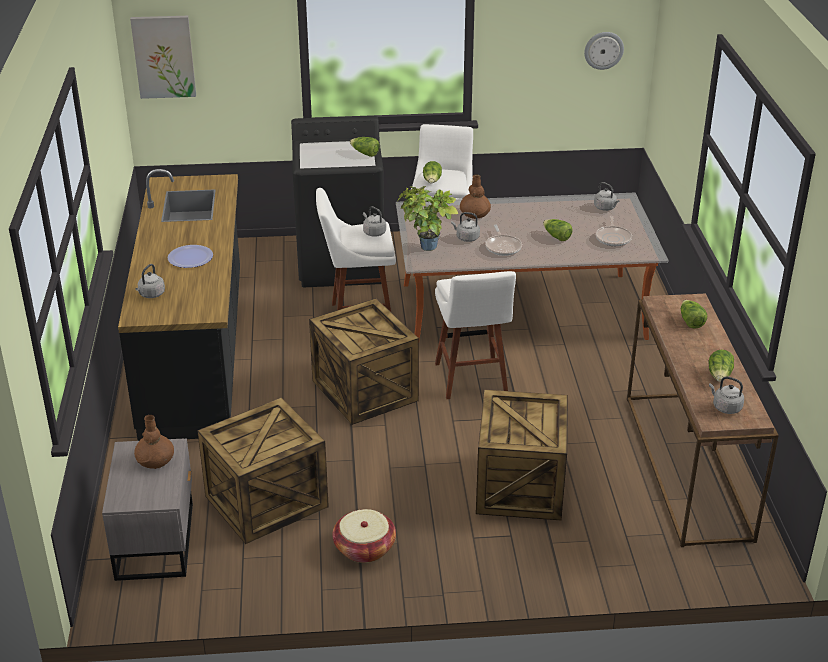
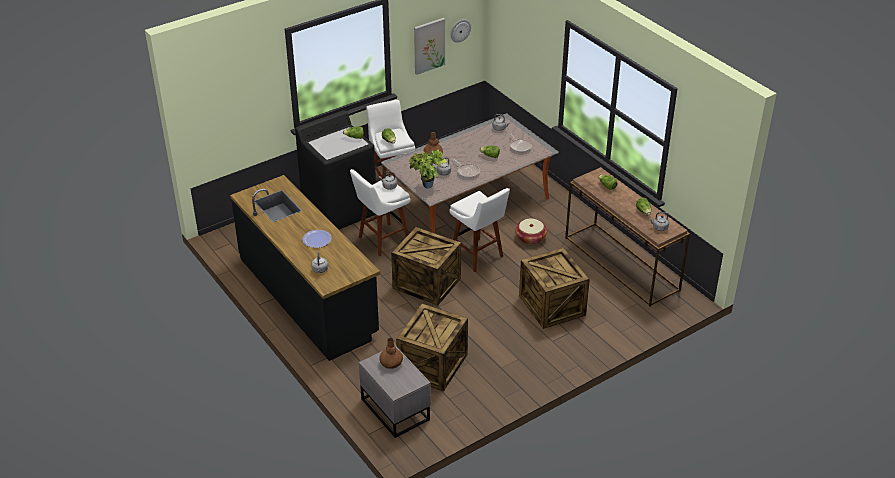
camera: 30 degrees left, 5 degrees up
(164, 56) = (208, 111): picture -> picture (429, 45)
(364, 548) = (505, 368): basket -> basket (530, 238)

